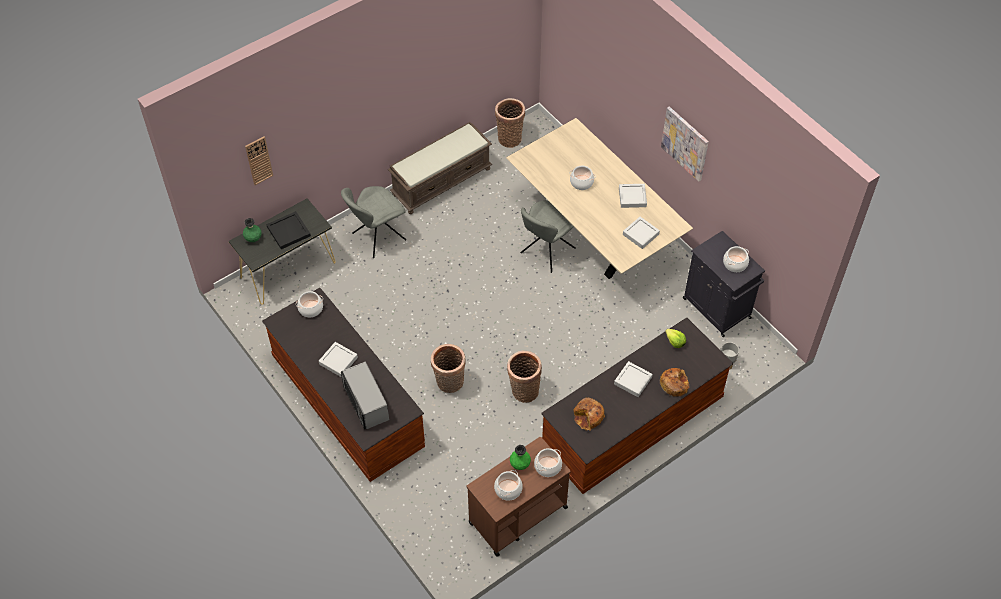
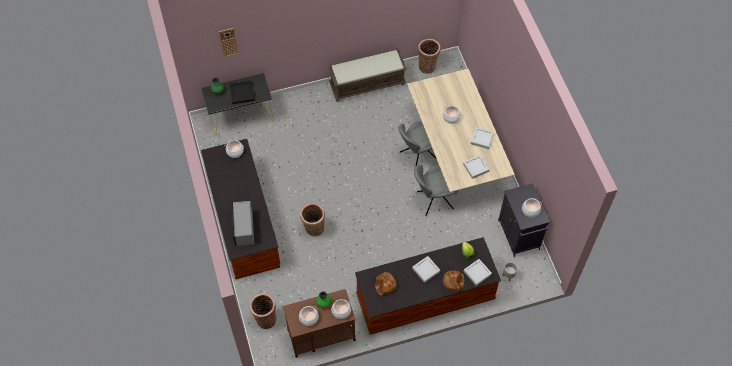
camera: 20 degrees right, 5 degrees up
(338, 361) = (238, 193): grey tray -> grey tray (477, 273)
(377, 237) = (308, 111): grey chair -> grey chair (433, 200)
(523, 390) = (360, 250): basket -> basket (265, 318)
(685, 143) = (522, 114): picture -> none

